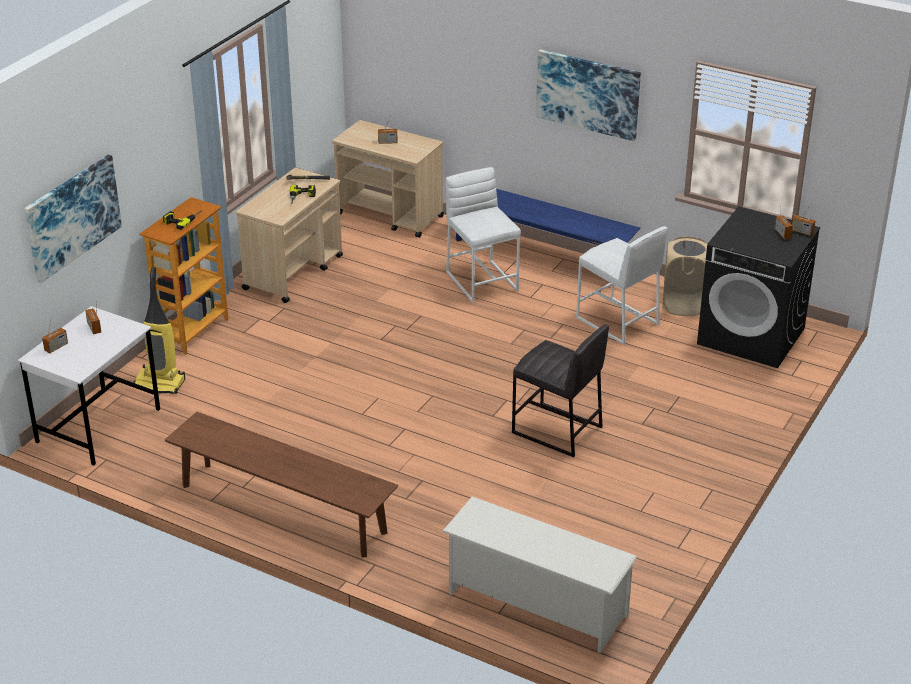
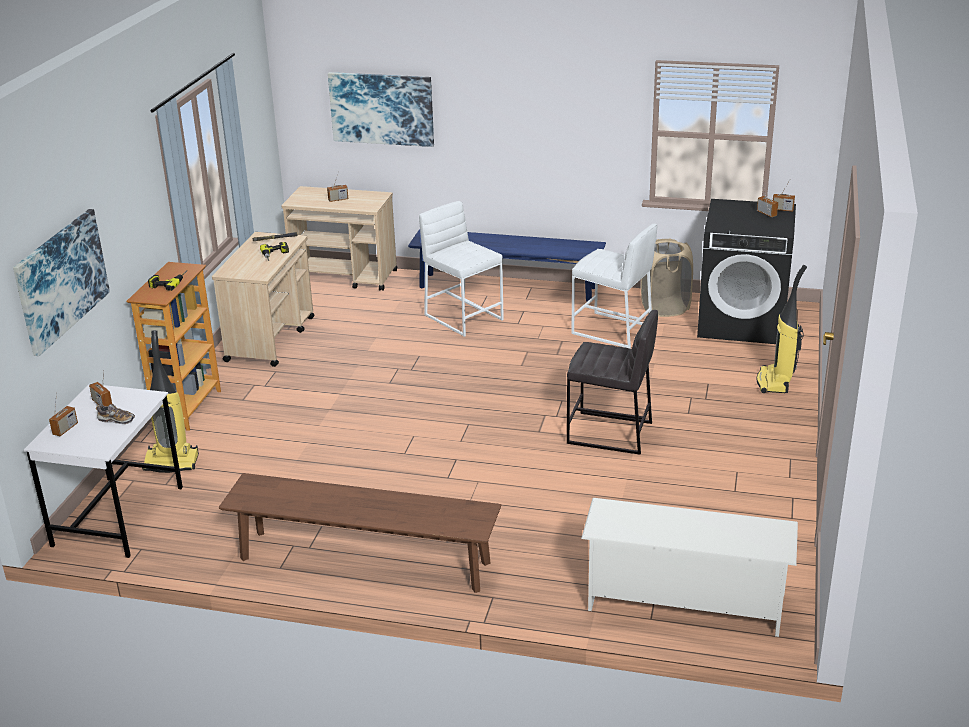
camera: 15 degrees left, 5 degrees down
(99, 346) = (116, 420): none -> shoe
(588, 94) = (543, 115): picture -> picture (382, 108)
(745, 407) = (775, 382): none -> vacuum cleaner

